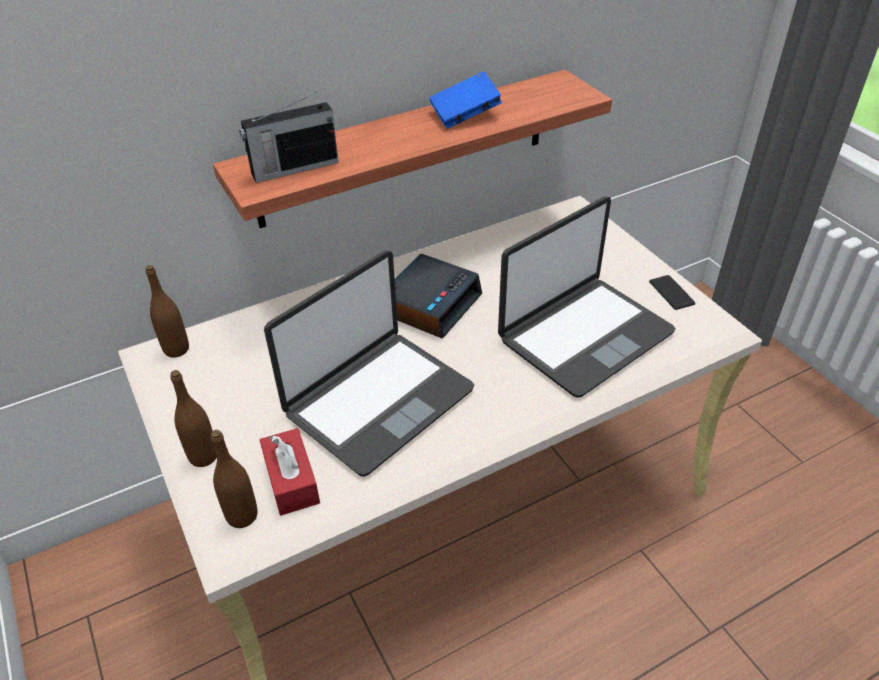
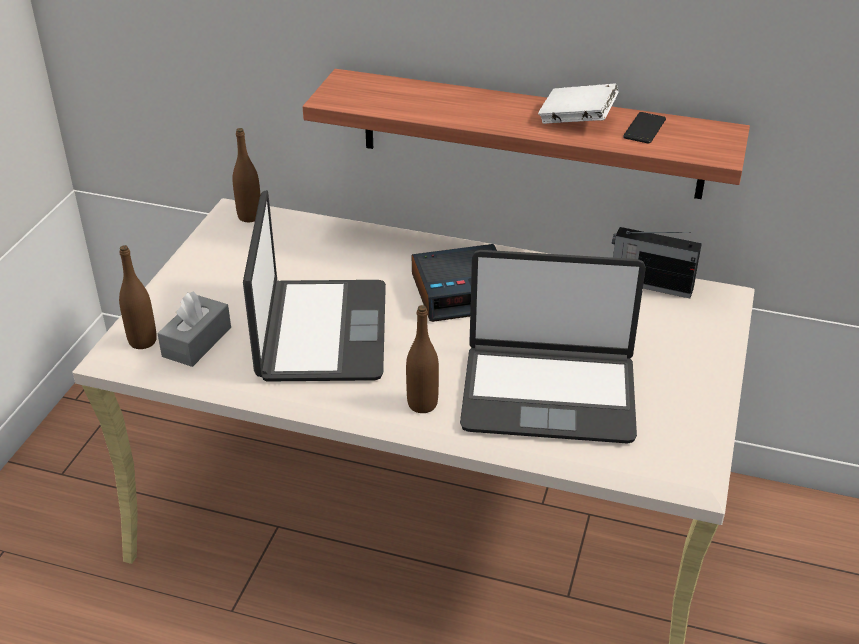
camera: 45 degrees right, 5 degrees down
(203, 456) = (172, 292): brown bottle -> brown bottle (422, 404)
(291, 481) = (197, 342): red tissue box -> grey tissue box
(293, 168) = (377, 97): radio -> radio (649, 284)
(378, 401) = (321, 332): laptop -> laptop turned 90 degrees counterclockwise
(465, 115) = (576, 120): blue book -> white book
(671, 293) = (690, 415): phone -> phone (644, 128)

